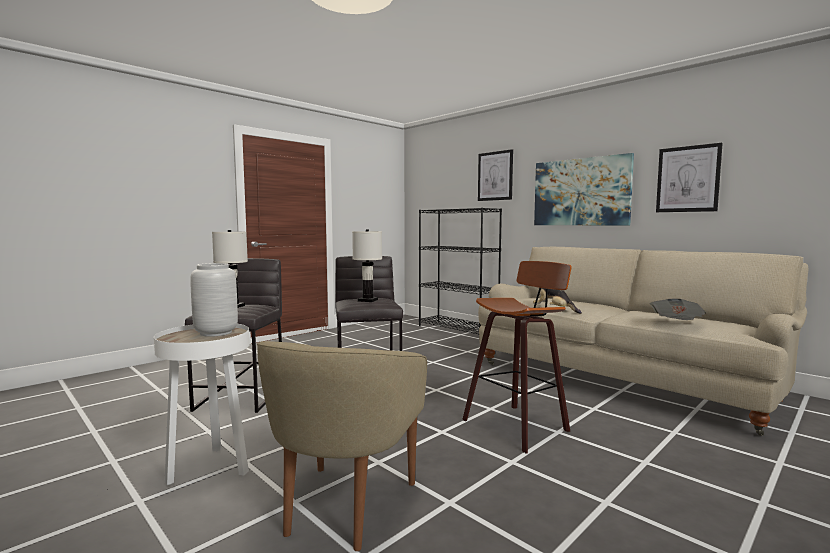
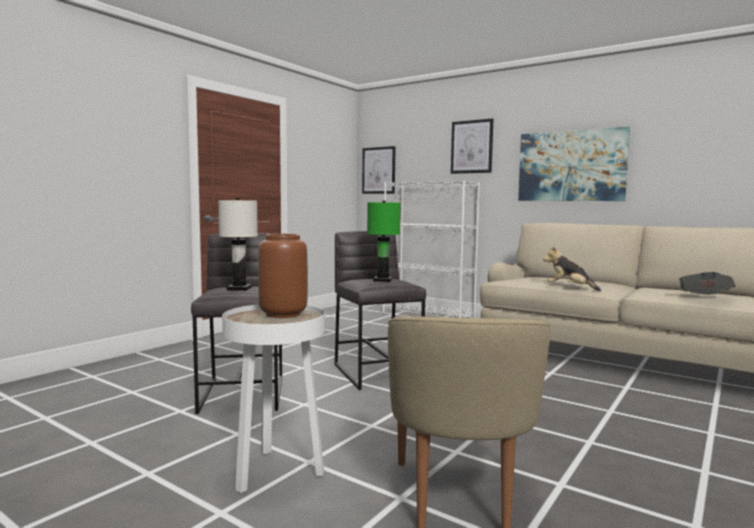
camera: 10 degrees left, 0 degrees up
(216, 333) = (283, 314): grey vase -> brown vase
(367, 300) = (382, 280): white table lamp -> green table lamp
(458, 329) = (428, 315): black bookcase -> white bookcase
(518, 425) = (567, 407): stool -> none
(688, 179) = (686, 155): picture -> picture (378, 170)

